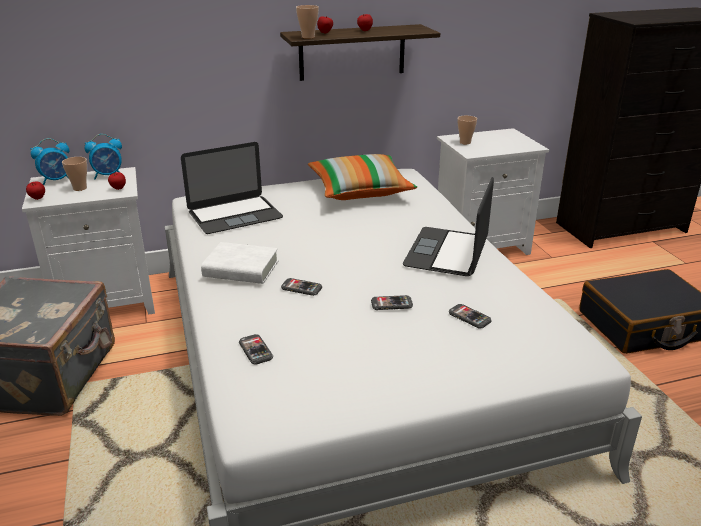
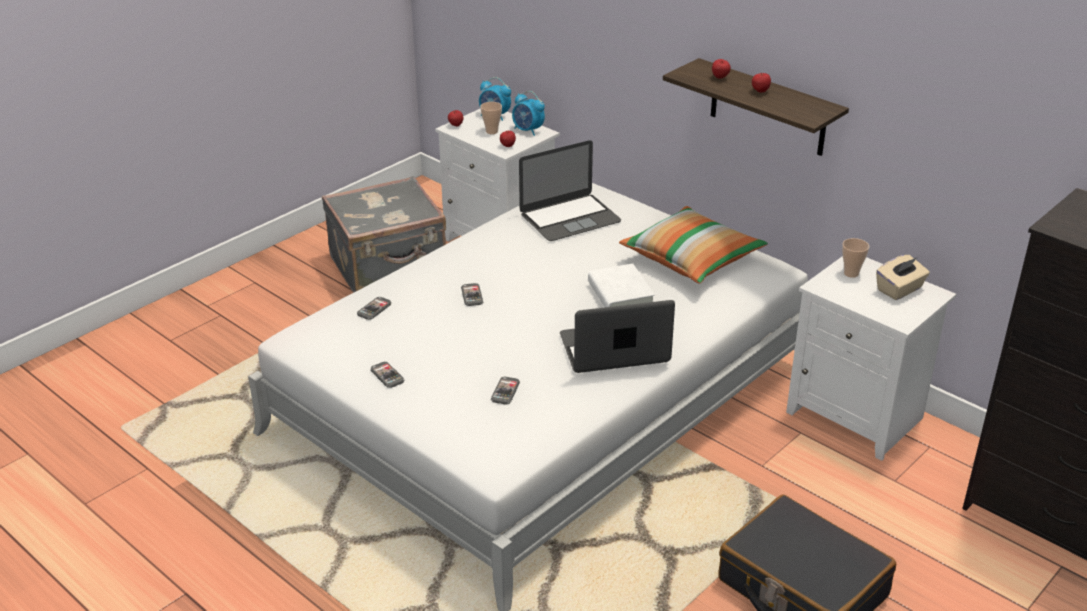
camera: 60 degrees right, 5 degrees up
(235, 214) = (570, 218): laptop -> laptop turned 60 degrees counterclockwise
(241, 269) = (475, 258): white book -> white book (620, 295)
(308, 37) = (690, 76): cup -> none
(391, 304) = (488, 346): phone -> phone (387, 376)
(496, 137) = (900, 289): none -> beige tissue box

